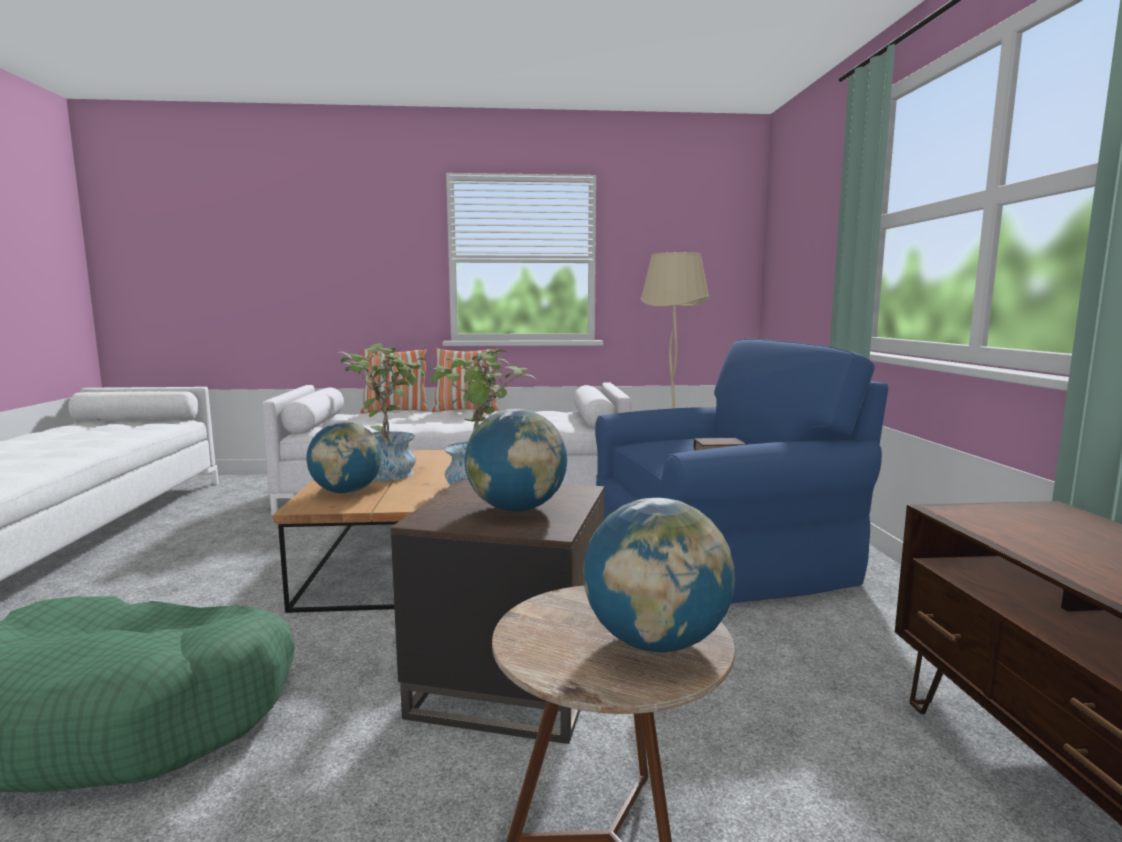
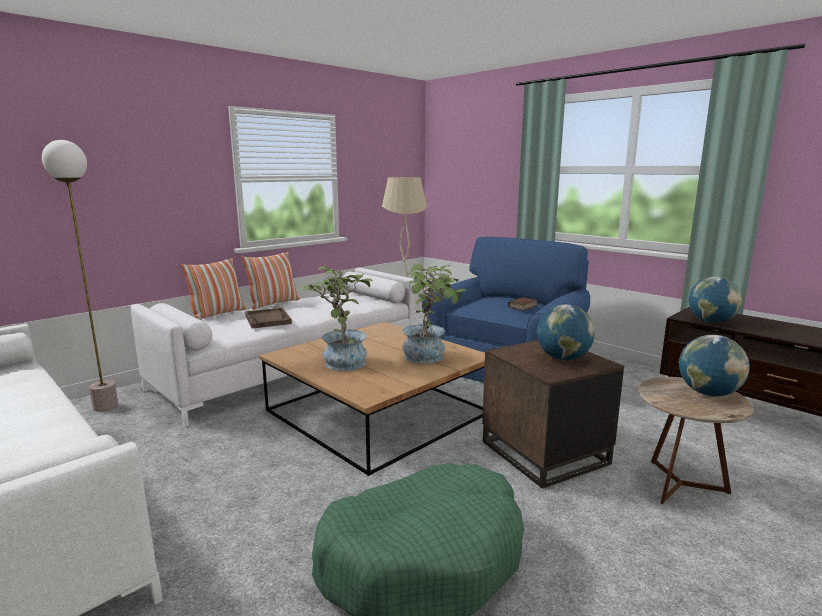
camera: 40 degrees left, 5 degrees up
(265, 484) = (106, 406): none -> floor lamp
(346, 492) = (361, 381): globe -> globe (711, 322)
(411, 420) = (268, 319): none -> brown tray

